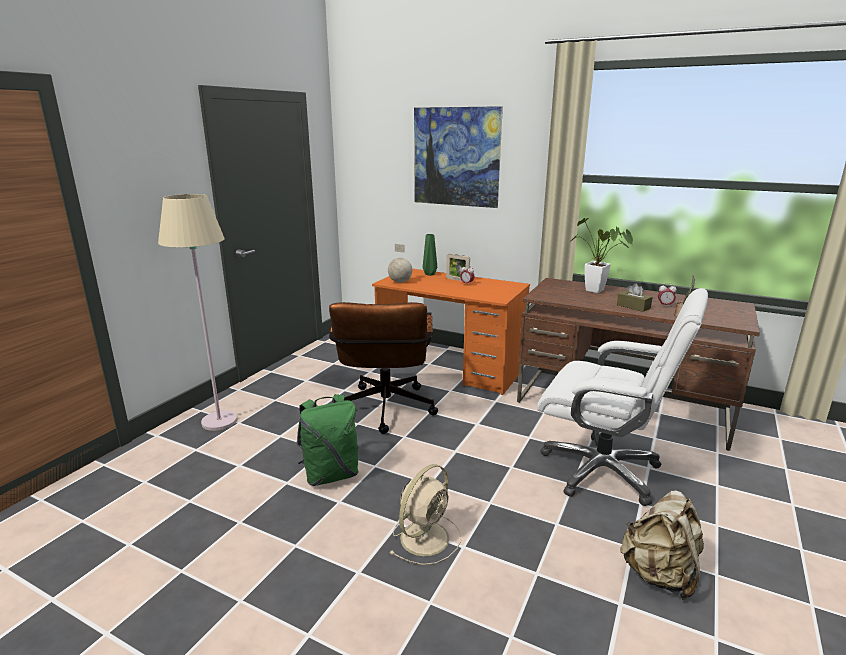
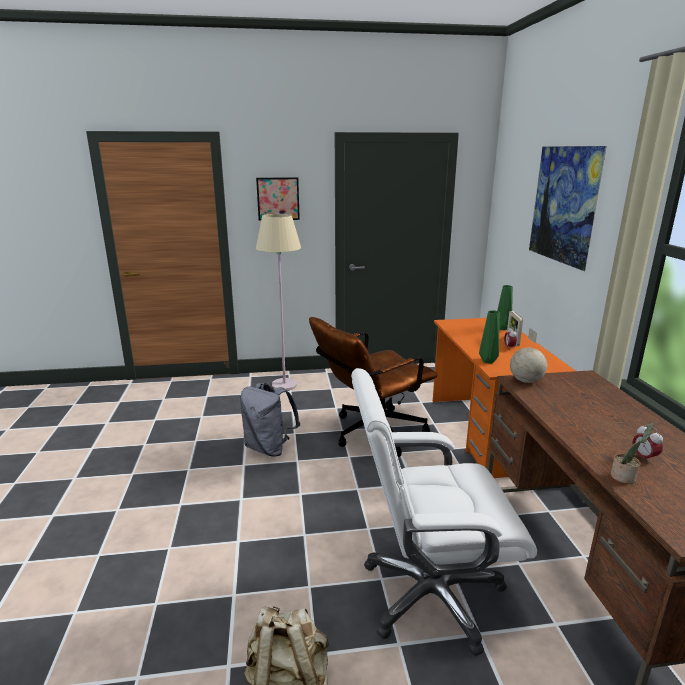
camera: 55 degrees right, 0 degrees up
(148, 176) = (278, 199): none -> picture
(331, 474) = (269, 448): green backpack -> grey backpack
(400, 282) = (458, 326): globe -> globe (525, 381)
(426, 537) = (235, 518): beige fan -> none
(480, 296) = (488, 361): none -> green vase
(598, 291) = (606, 406): potted plant -> none
(602, 470) = (430, 594): white office chair -> white office chair turned 90 degrees clockwise
(633, 306) = (592, 437): brown tissue box -> none

